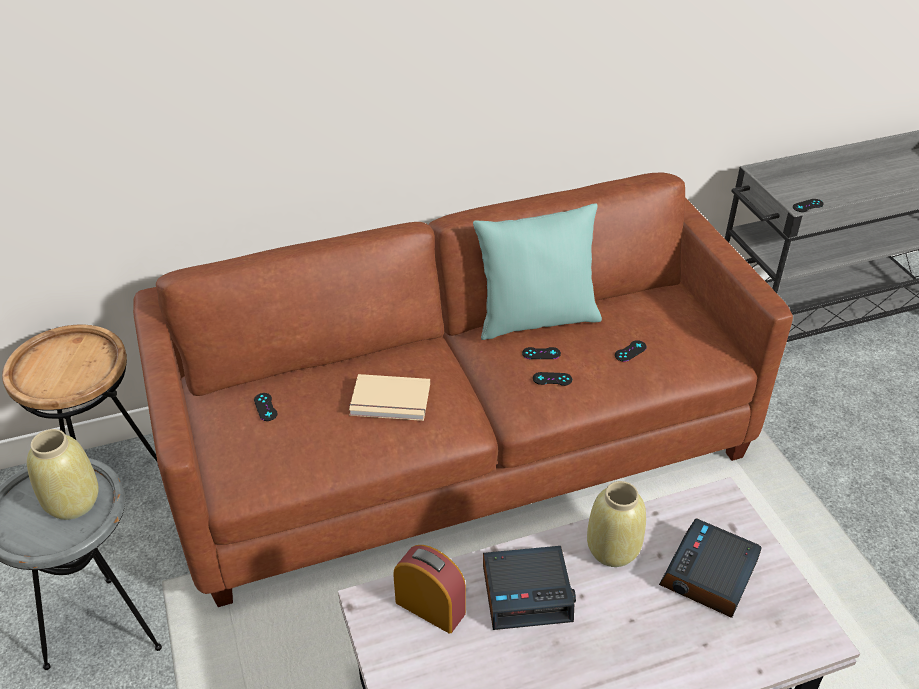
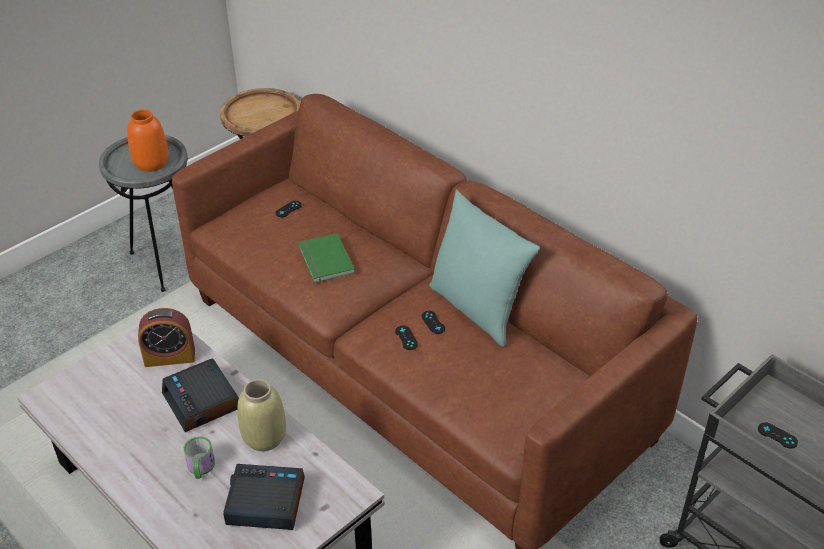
camera: 65 degrees right, 0 degrees up
(73, 502) = (151, 164): beige vase -> orange vase
(390, 401) = (324, 260): beige book -> green book
(430, 607) = (170, 357): alarm clock -> alarm clock turned 75 degrees clockwise
(630, 351) = (473, 375): black game controller -> none
(636, 621) = (200, 468): none -> mug

